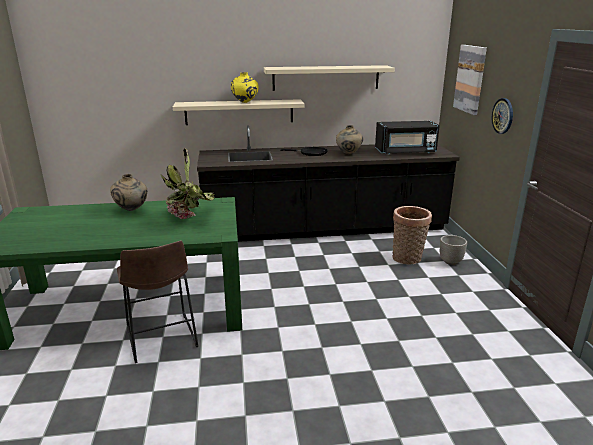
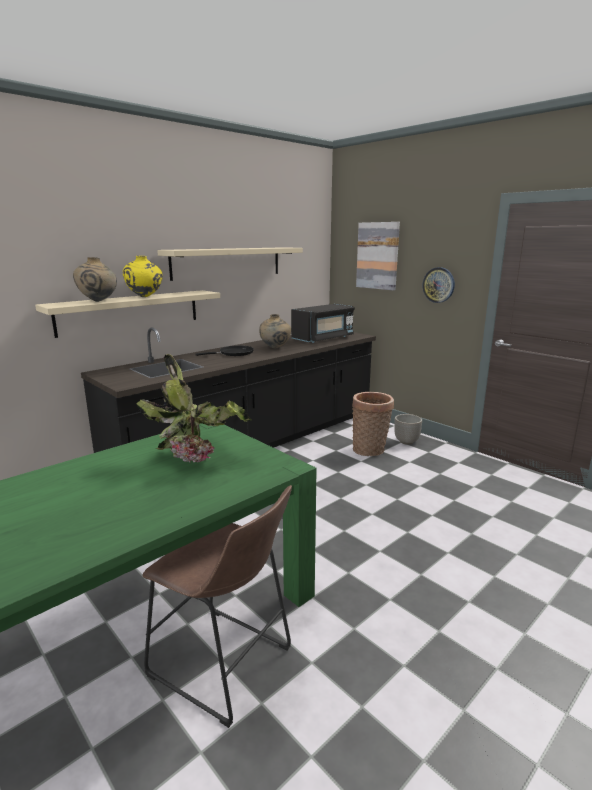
camera: 35 degrees left, 5 degrees down
(132, 210) = (86, 473): beige vase -> beige vase (98, 301)

